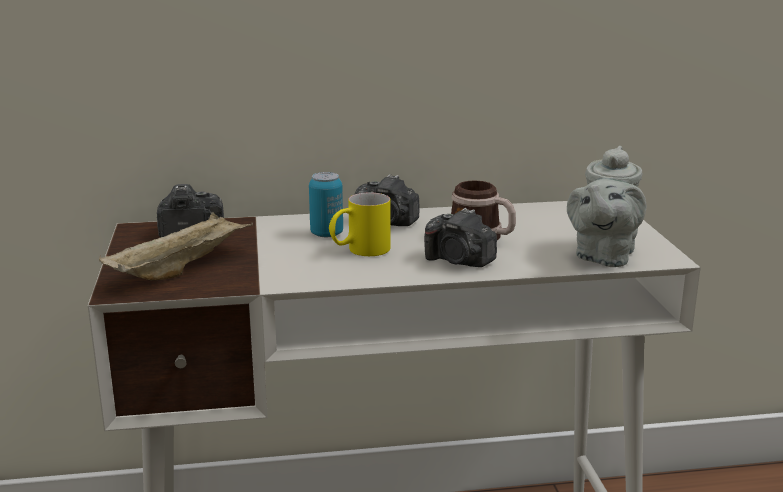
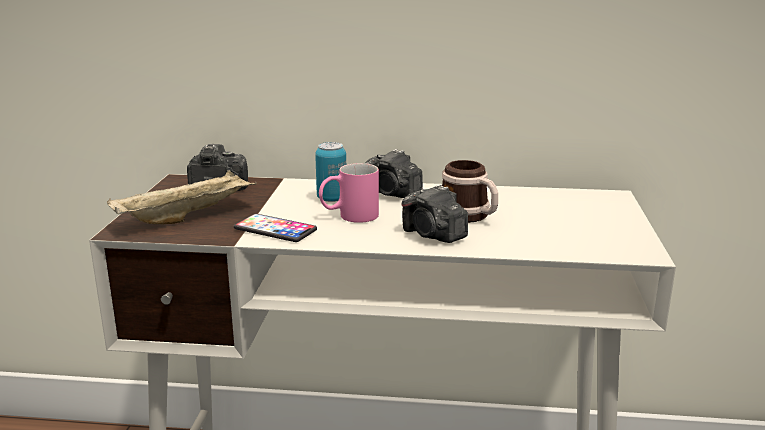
camera: 15 degrees right, 0 degrees up
(291, 272) = (275, 229): none -> phone
(359, 251) = (349, 216): yellow mug -> pink mug
(603, 256) = (578, 245): grey teapot -> none

